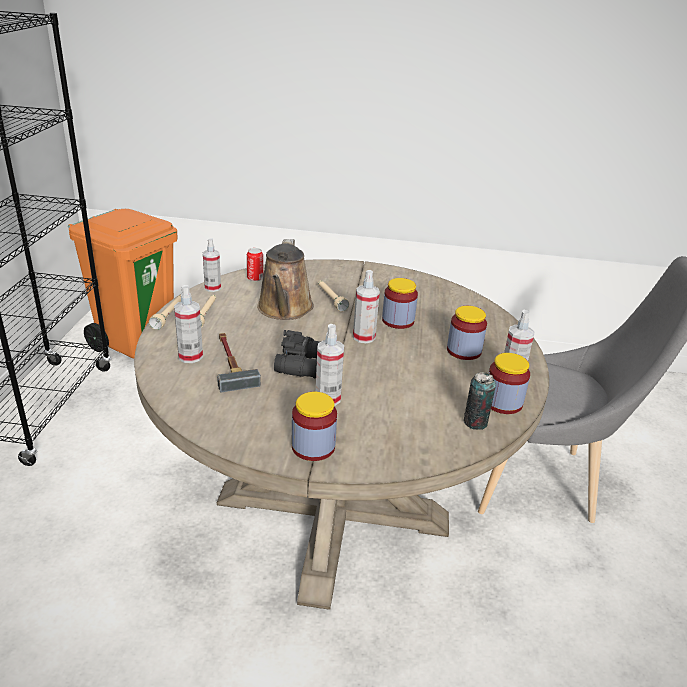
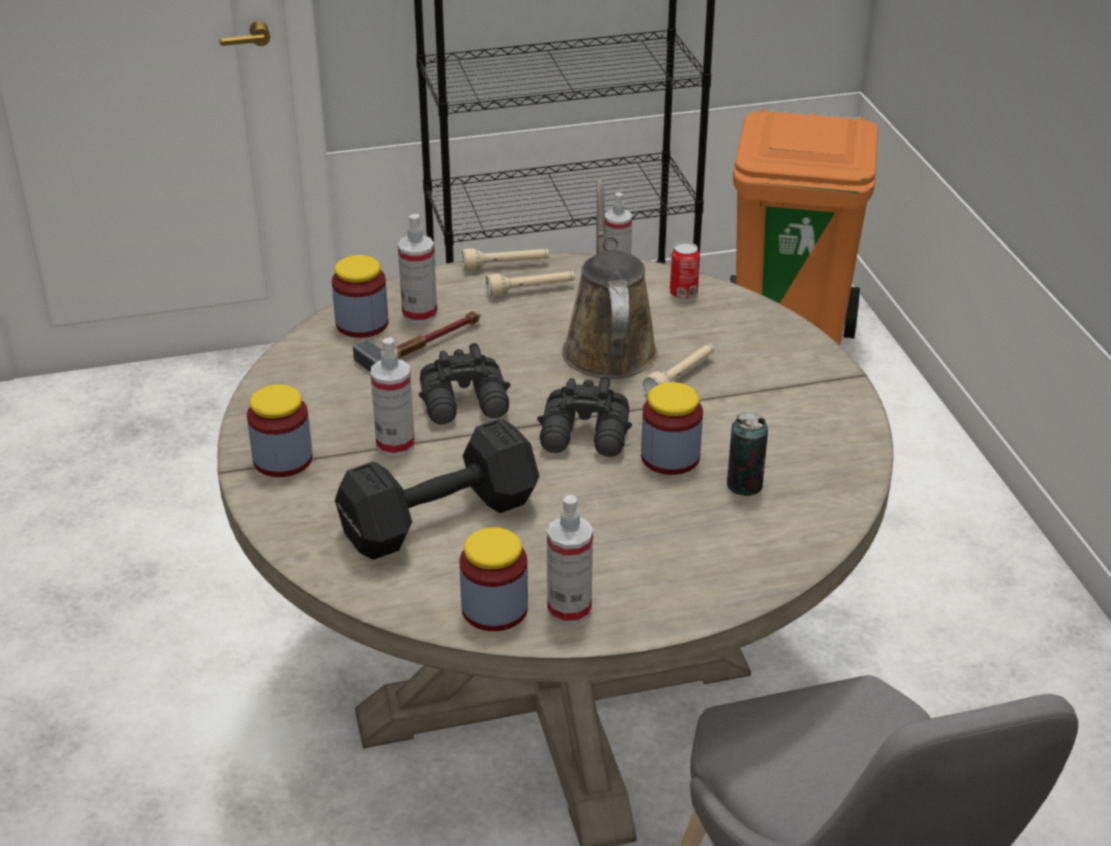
camera: 70 degrees right, 5 degrees up
(284, 309) = (608, 346): brown watering can -> brown watering can turned 105 degrees clockwise
(364, 337) = (586, 436): spray bottle -> black binoculars
(413, 399) = (444, 518): none -> black dumbbell
(464, 351) = (627, 544): jar -> jar (362, 323)
(475, 422) = (420, 588): can -> can (744, 485)

